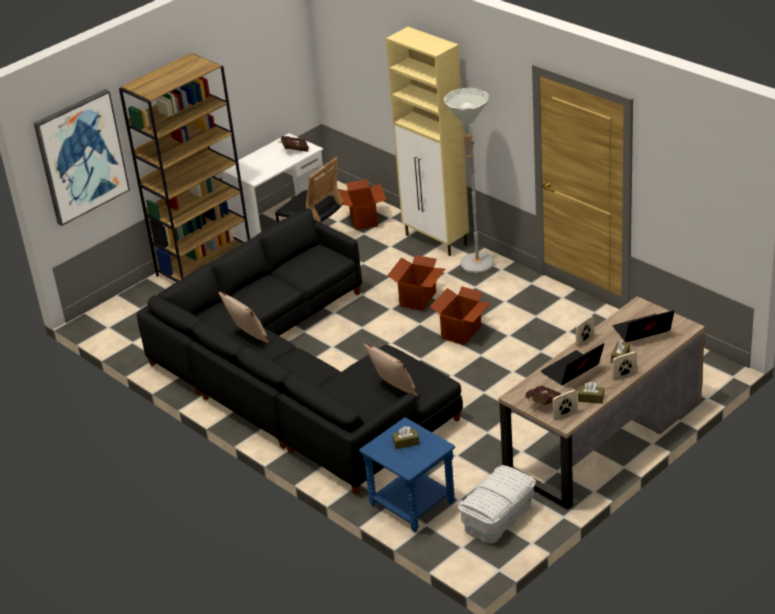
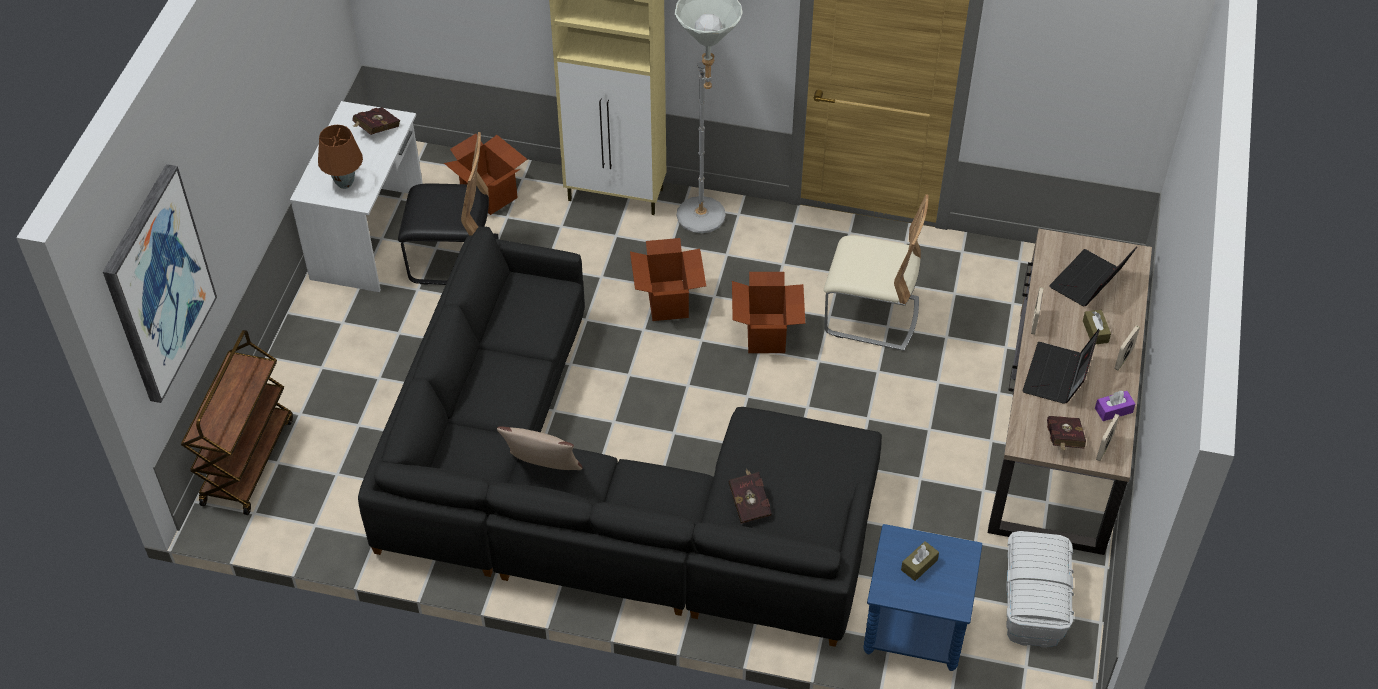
camera: 35 degrees left, 15 degrees up
(126, 303) = (247, 461): none -> brown cart
(204, 264) = (313, 347): brown bookcase -> none
(255, 170) = (345, 183): none -> brown table lamp
(344, 387) = (749, 503): none -> red book
(394, 390) = (816, 480): beige pillow -> none
(535, 343) = (871, 316): none -> beige chair
(591, 398) = (1113, 410): brown tissue box -> purple tissue box

